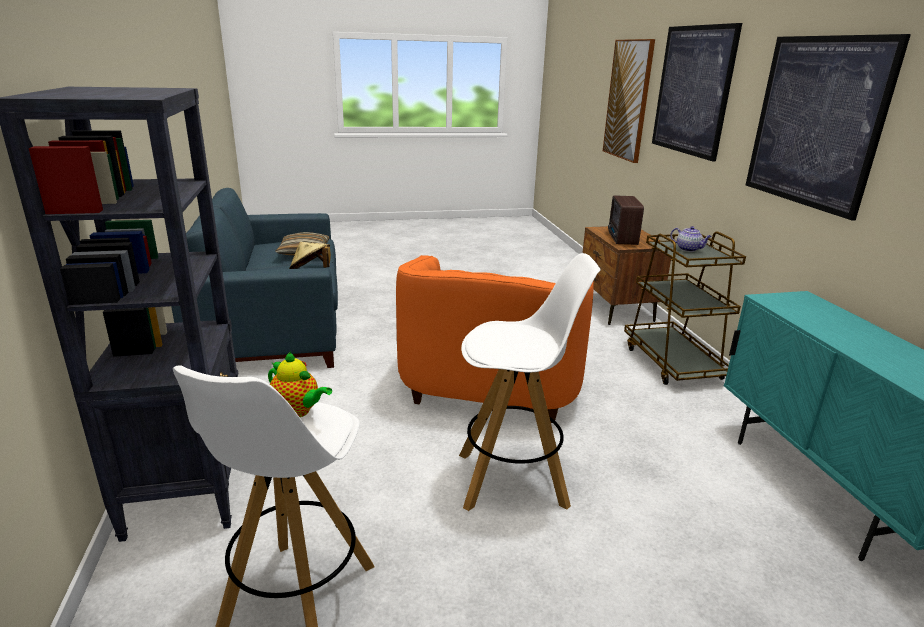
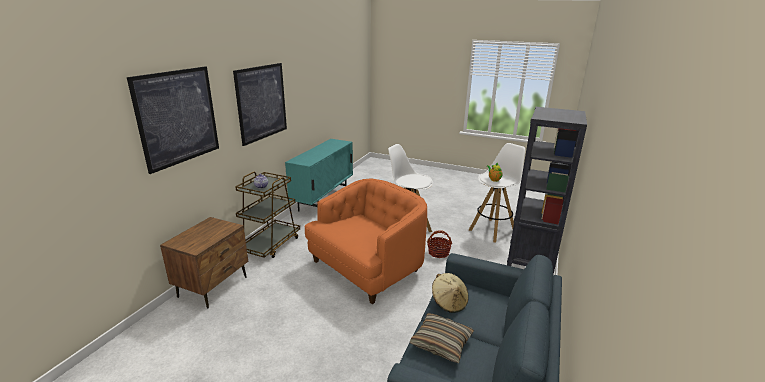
camera: 145 degrees left, 0 degrees up
(404, 453) = (438, 252): none -> basket
(621, 239) = (215, 232): radio -> none
(628, 100) = (78, 162): picture -> none

